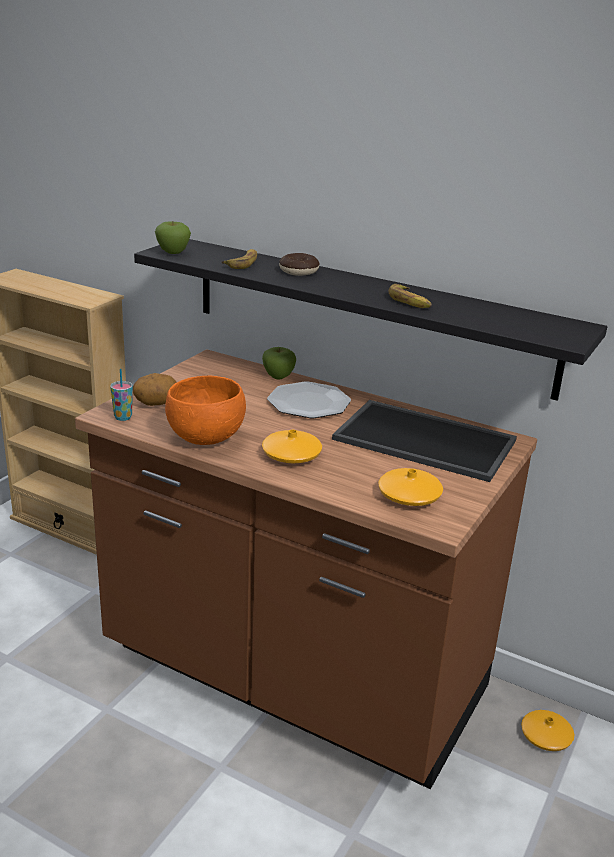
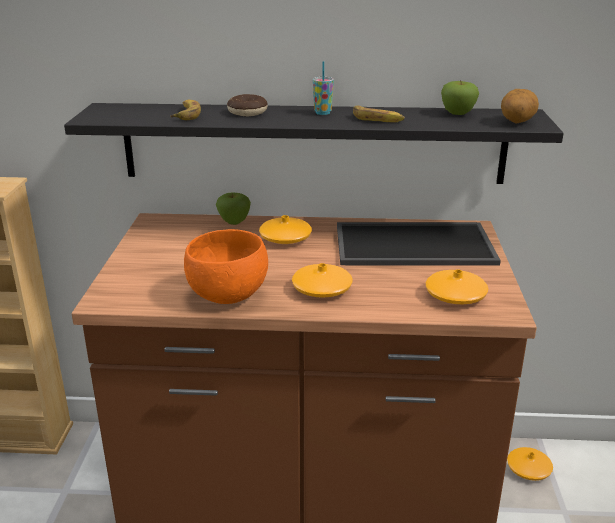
camera: 25 degrees left, 0 degrees up
(123, 417) = (124, 298): cup -> cup (322, 113)
(156, 404) = (144, 276): potato -> potato (516, 122)
(173, 253) = (105, 117): apple -> apple (457, 114)
(309, 402) = (285, 238): plate -> orange vase

